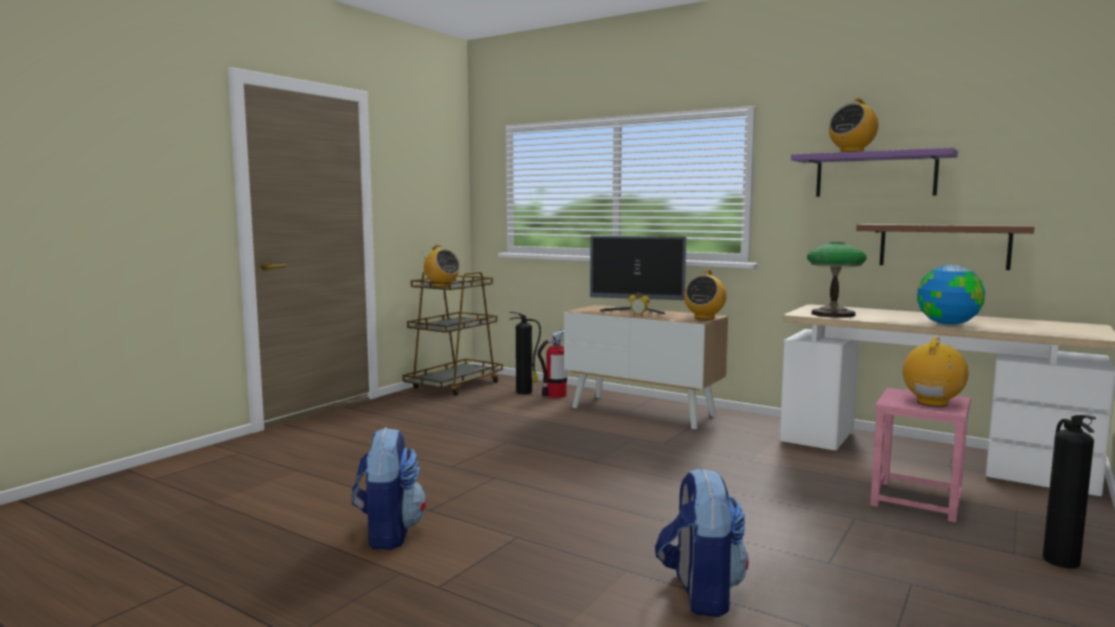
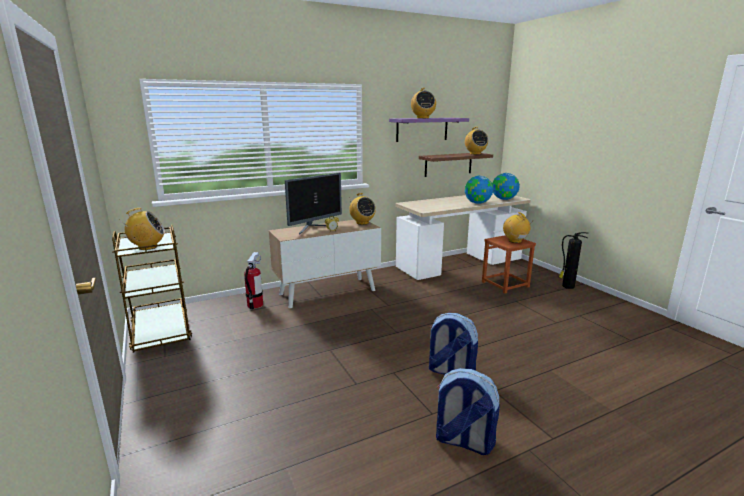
camera: 60 degrees left, 10 degrees up
(525, 392) = (229, 312): fire extinguisher -> none
(700, 593) = (578, 360): backpack -> backpack (450, 372)
(833, 314) = (432, 207): table lamp -> none
(915, 501) = (505, 284): pink stool -> brown stool
(996, 225) = (475, 154): none -> radio
(1043, 330) = (504, 199): none -> globe

